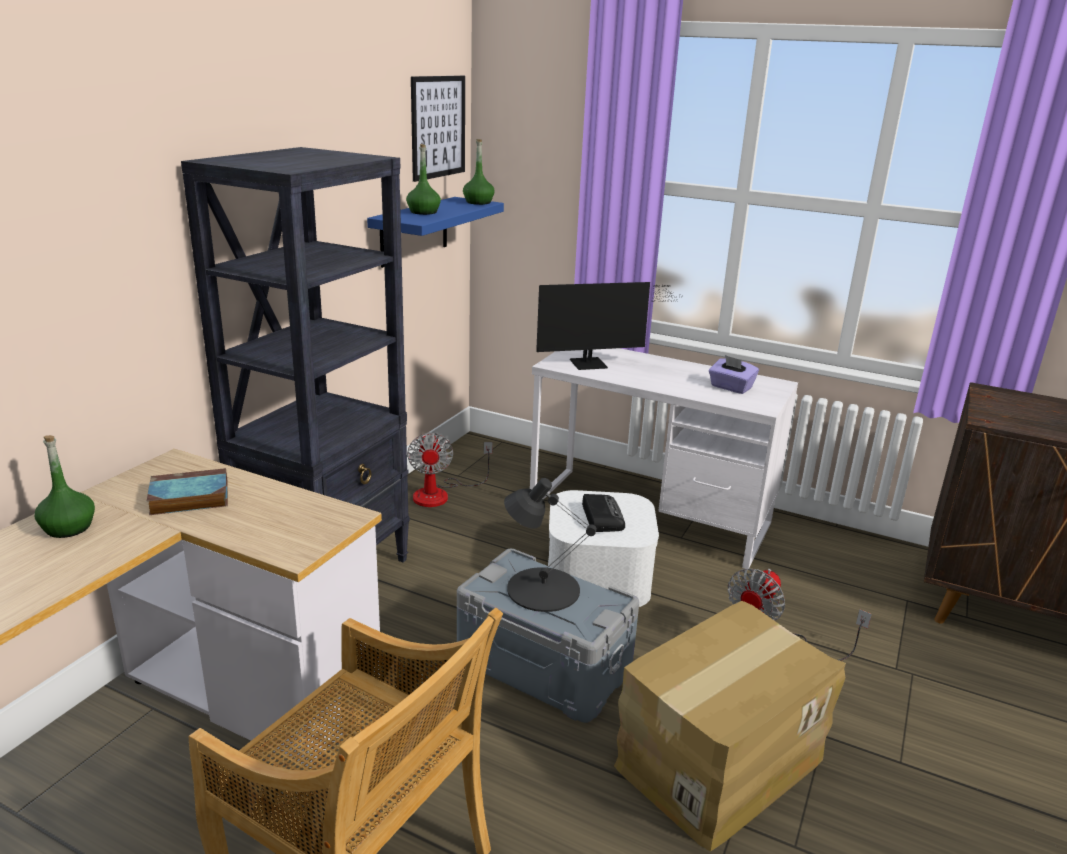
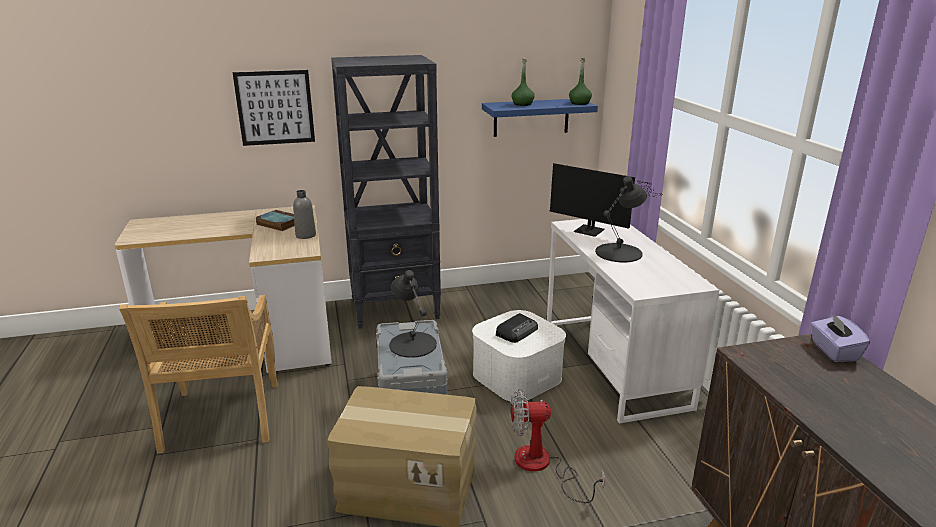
camera: 50 degrees right, 0 degrees up
(68, 527) = (230, 219): green bottle -> none
(285, 496) = (305, 235): none -> grey bottle
(438, 127) = (564, 48): picture -> picture (275, 107)
(441, 494) = (511, 297): fan -> none
(663, 377) = (619, 252): none -> black table lamp
(730, 387) = (651, 274): purple tissue box -> purple tissue box (833, 351)

